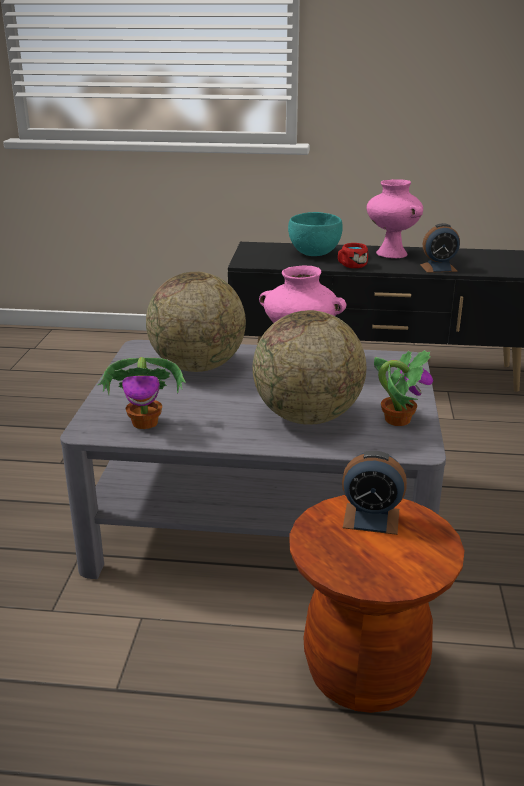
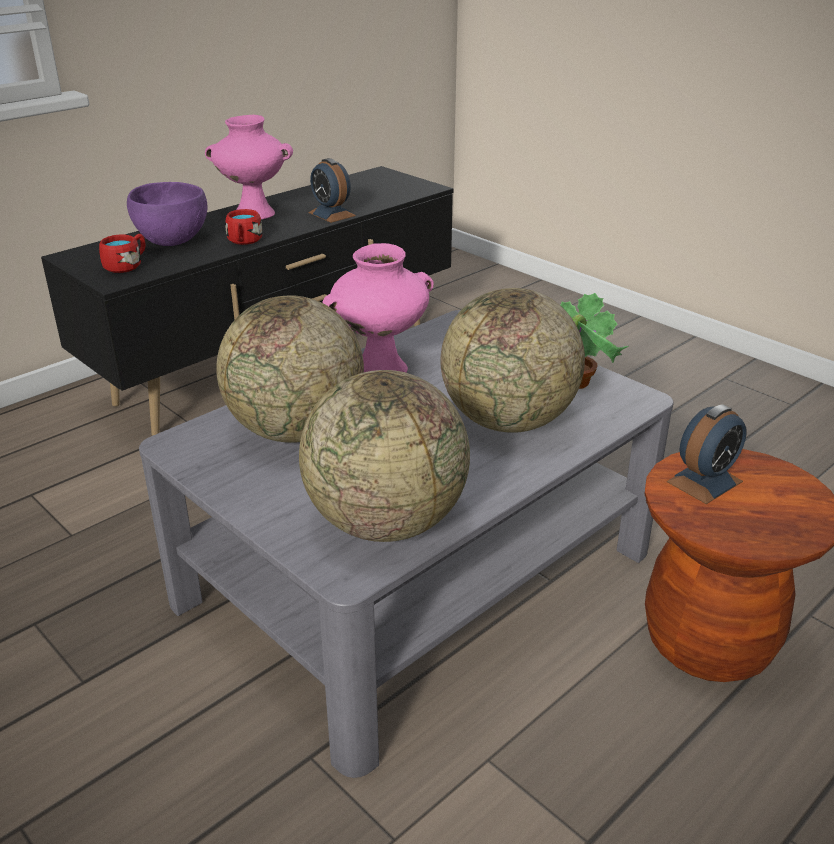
camera: 50 degrees left, 5 degrees up
(146, 422) = (386, 522): potted plant -> globe
(266, 258) = (127, 265): none -> red mug
(314, 253) = (171, 241): turquoise bowl -> purple bowl
(438, 268) = (332, 214): alarm clock -> alarm clock turned 105 degrees clockwise

